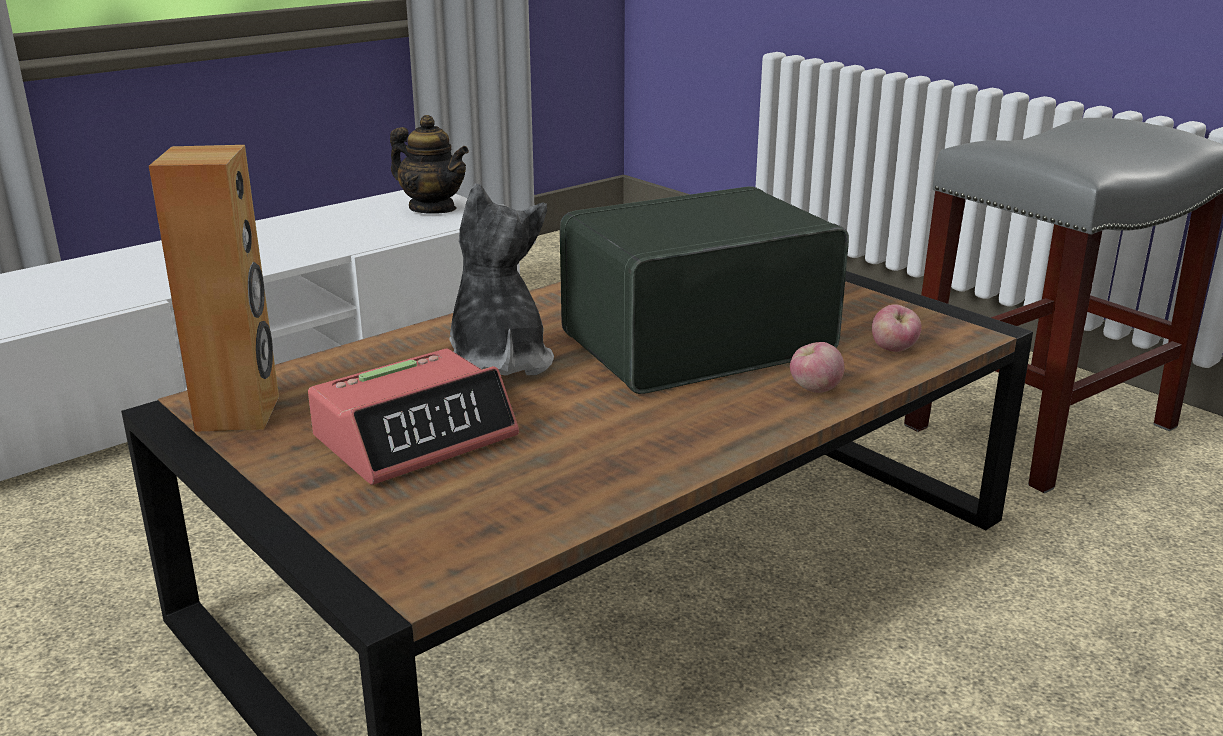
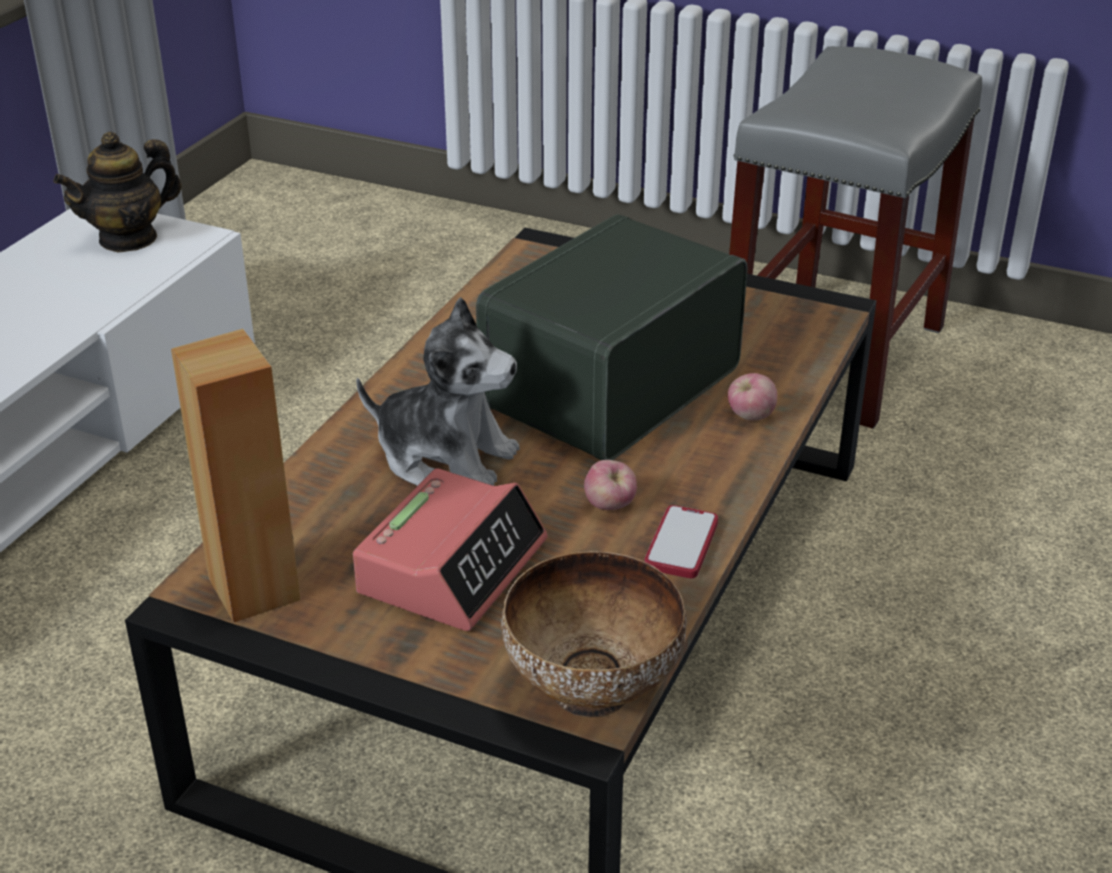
camera: 25 degrees left, 10 degrees up
(432, 209) = (128, 238): teapot -> teapot turned 135 degrees clockwise
(433, 565) = (592, 692): none -> bowl
(496, 362) = (446, 457): plush toy -> plush toy turned 150 degrees clockwise
(646, 470) = (681, 544): none -> phone
(894, 350) = (782, 352): apple -> apple (610, 506)

